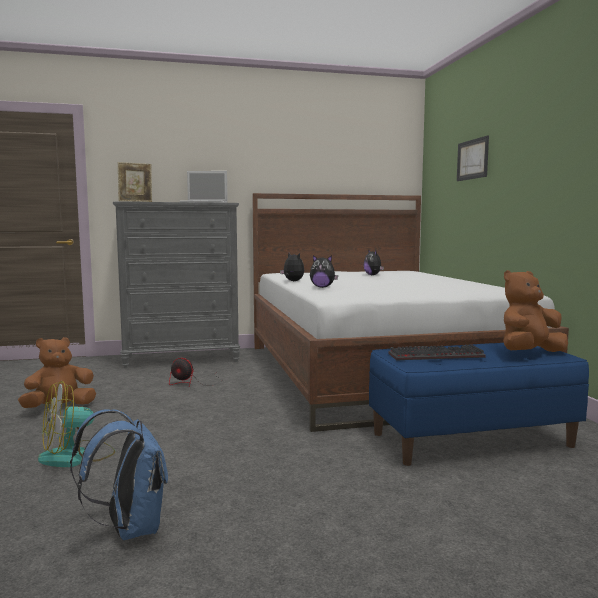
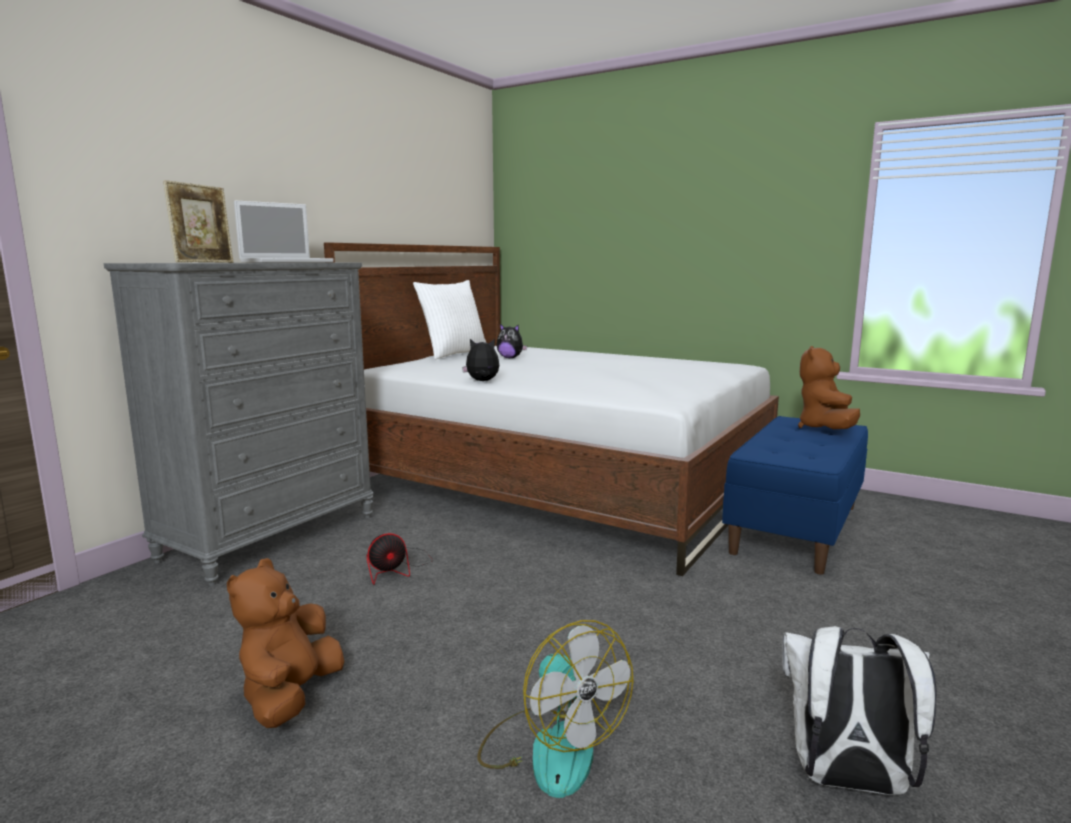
camera: 45 degrees left, 5 degrees up
(77, 456) = (550, 748): fan -> fan turned 45 degrees counterclockwise
(129, 528) = (846, 781): blue backpack -> white backpack
(322, 287) = (569, 386): plush toy -> none
(351, 271) = (453, 354): none -> white pillow
(437, 355) = (790, 449): keyboard -> none
(472, 159) = (605, 209): picture -> none

